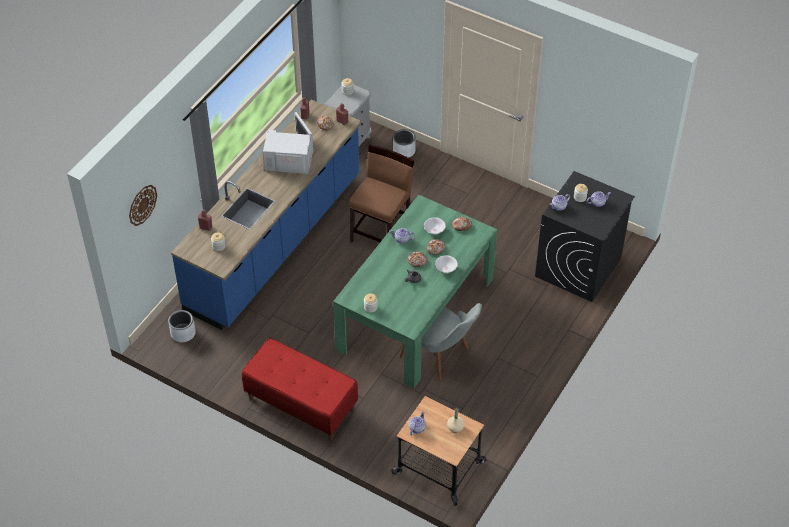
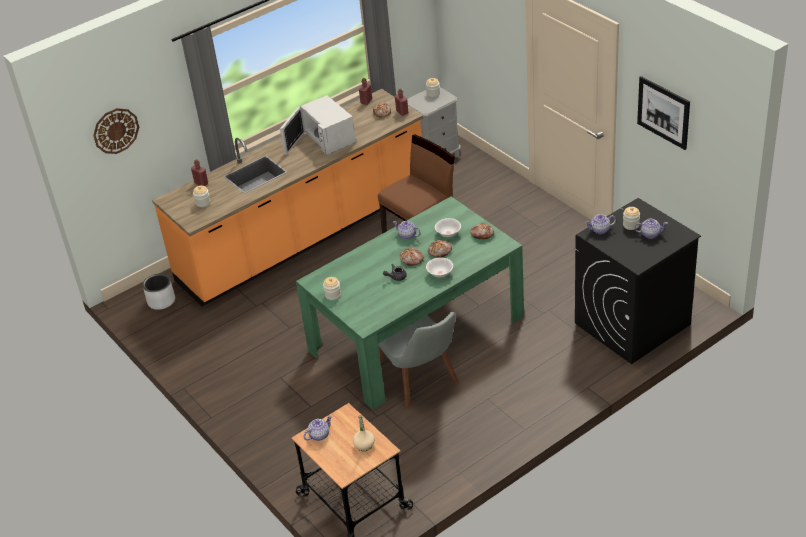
camera: 25 degrees right, 10 degrees down
(275, 243) = (304, 236): blue counter -> orange counter
(290, 160) = (326, 138): white microwave -> white microwave turned 150 degrees counterclockwise
(301, 404) = (240, 397): red bench -> none
(404, 151) = (489, 175): grey planter -> none
(586, 101) = (663, 112): none -> picture

